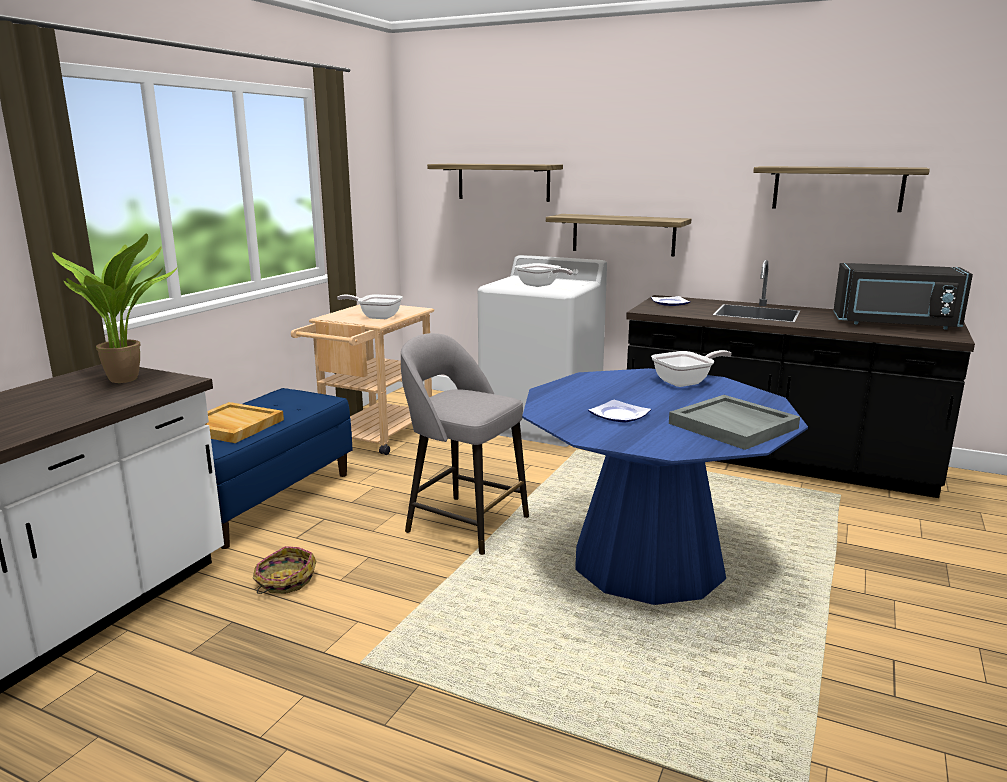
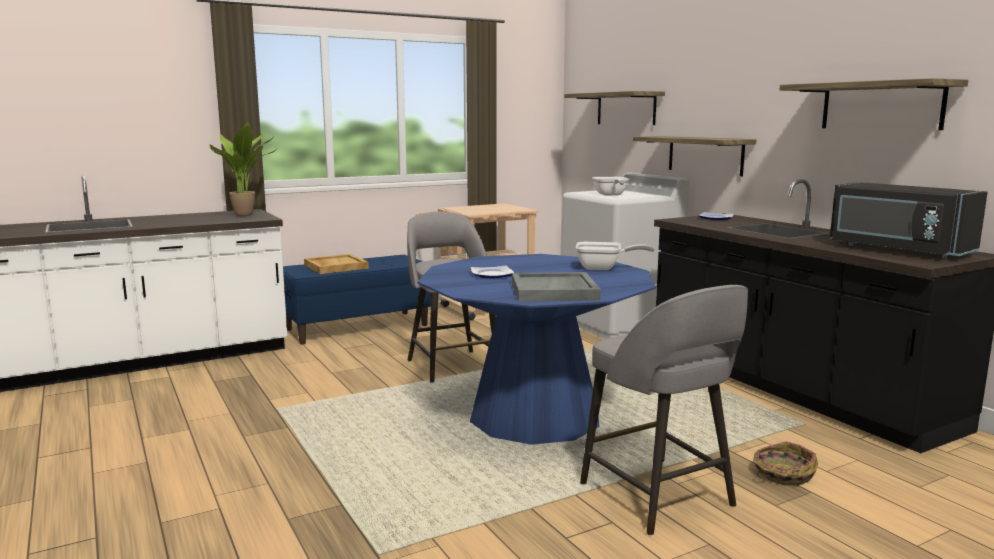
camera: 35 degrees right, 5 degrees down
(284, 581) = (303, 365): basket -> basket (782, 474)
(376, 317) = (483, 210): frying pan -> none
(877, 614) = (659, 497): none -> grey stool

